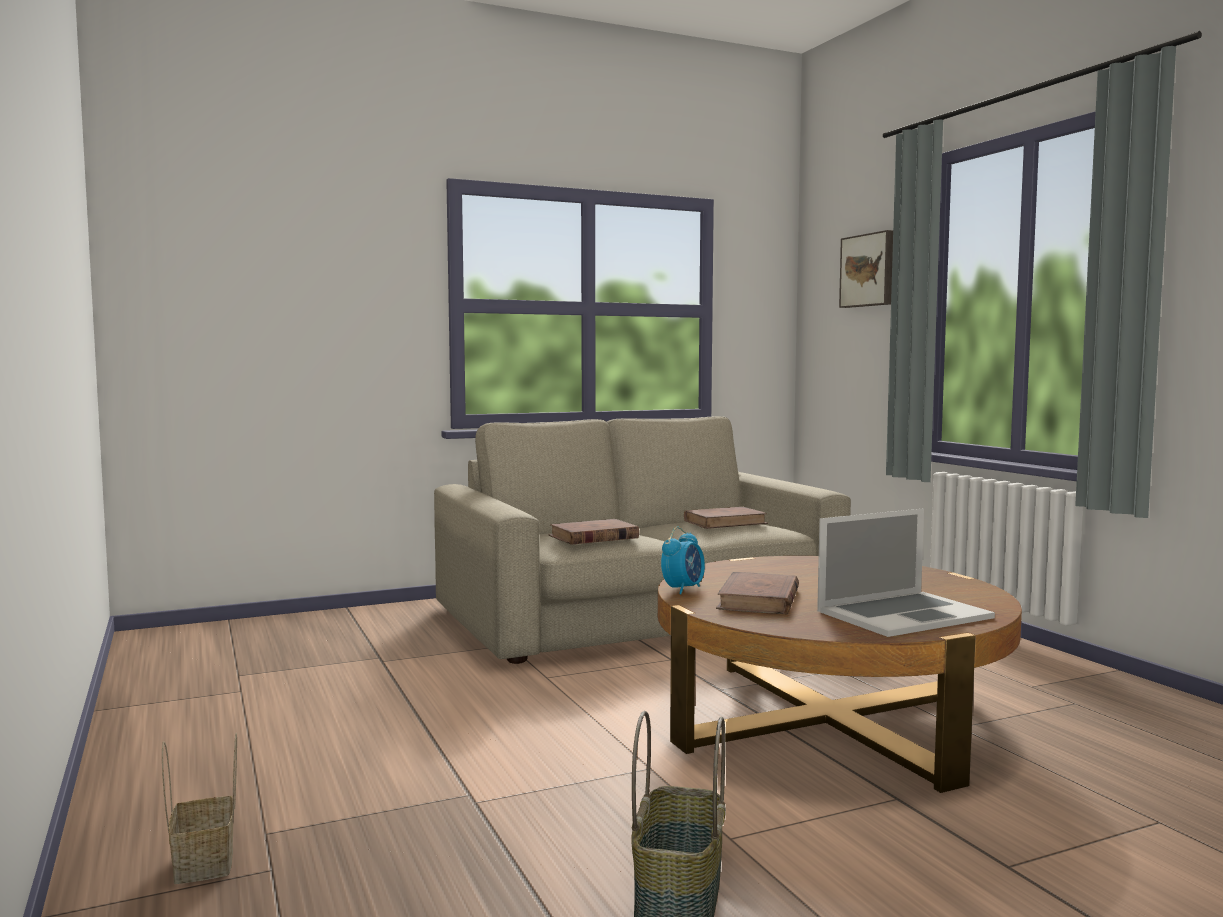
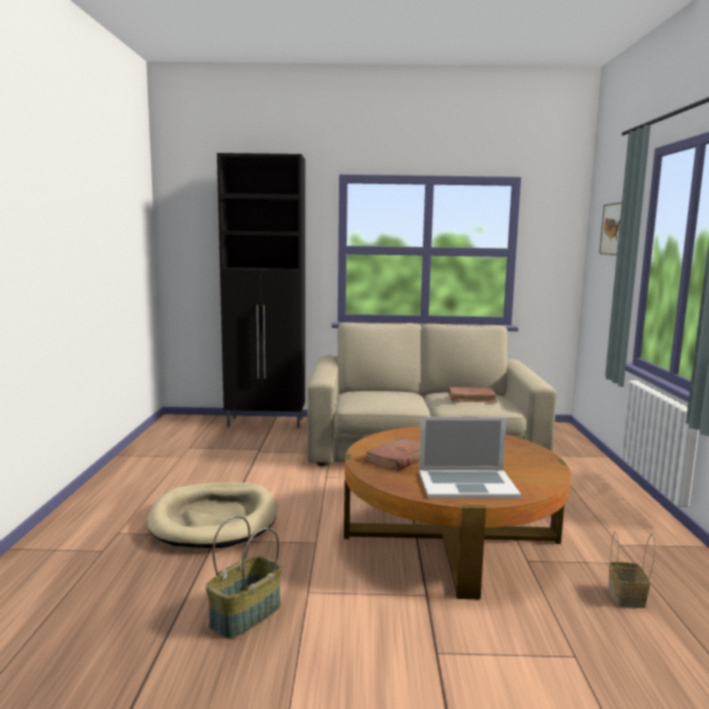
camera: 25 degrees right, 5 degrees up
(205, 864) = (82, 541): basket -> basket (627, 597)
(341, 618) = (266, 423): none -> black cabinet
(434, 772) = (214, 519): none -> beige dog bed
(593, 537) = (375, 399): brown book -> none
(683, 589) = (370, 443): alarm clock -> none

